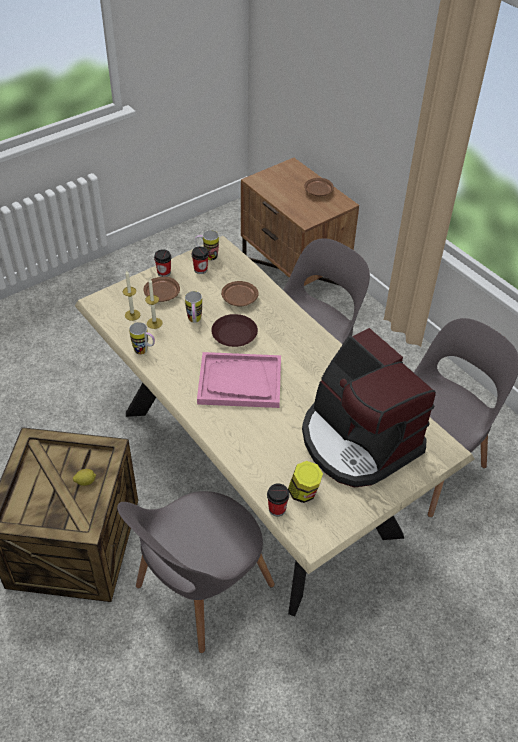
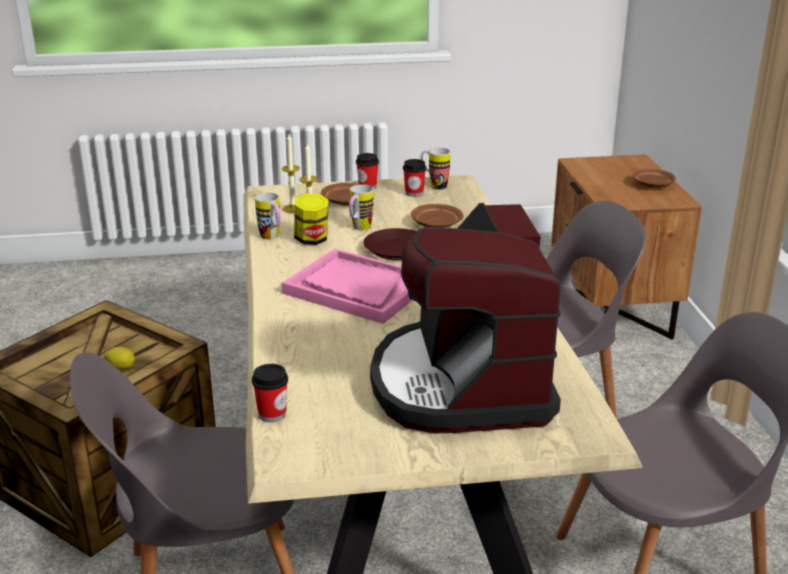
camera: 30 degrees right, 20 degrees down
(304, 493) = (326, 410): jar -> jar (312, 240)

